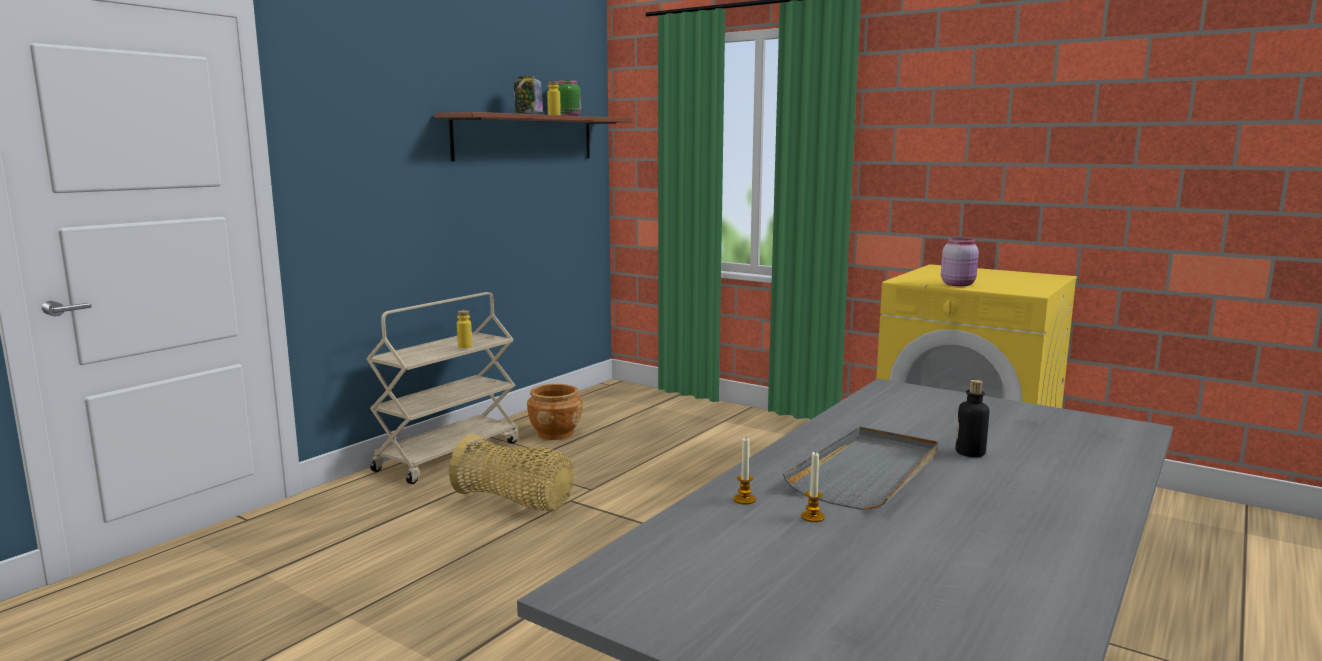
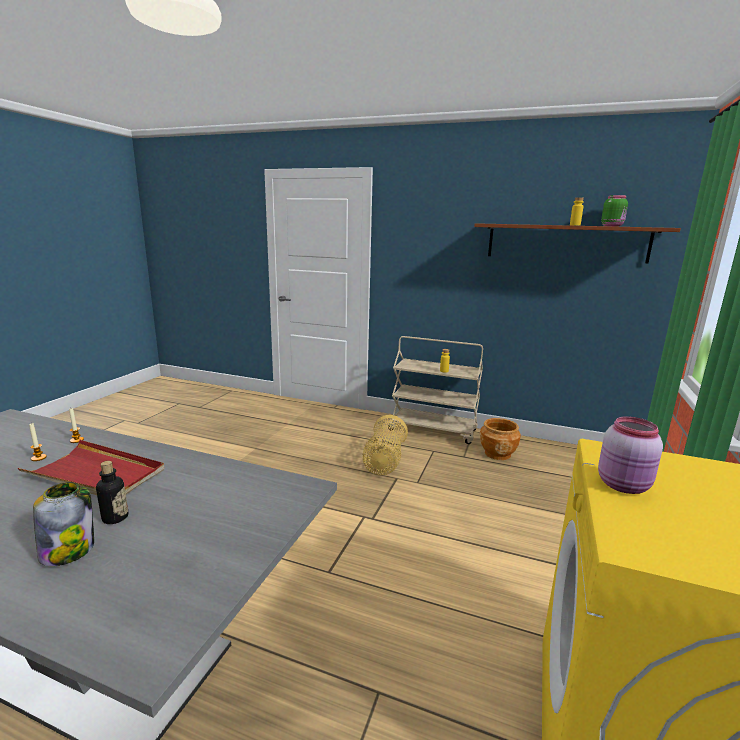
camera: 75 degrees right, 5 degrees up
(528, 114) = (551, 224): jar -> jar (68, 550)
(867, 472) = (96, 474): grey tray -> red tray

